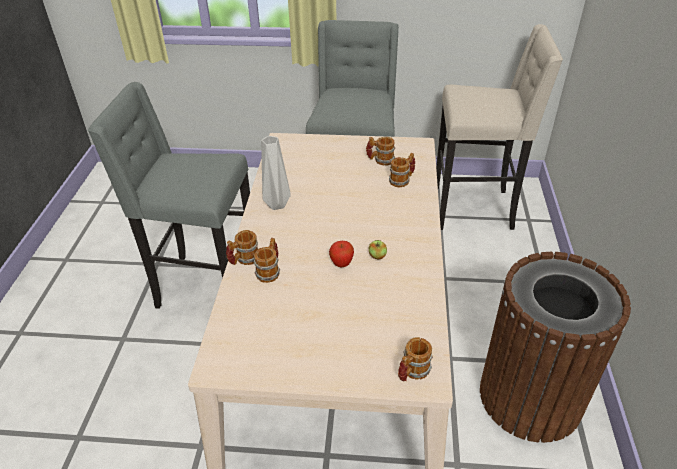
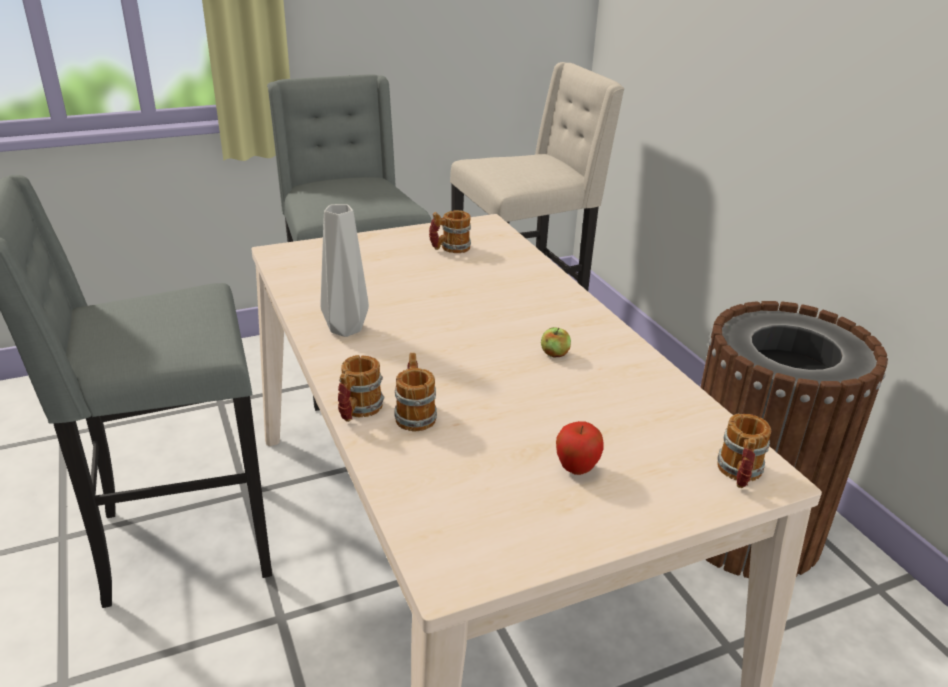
camera: 30 degrees left, 10 degrees down
(341, 264) = (515, 376): apple -> apple (576, 469)
(402, 180) = (501, 264): mug -> none

